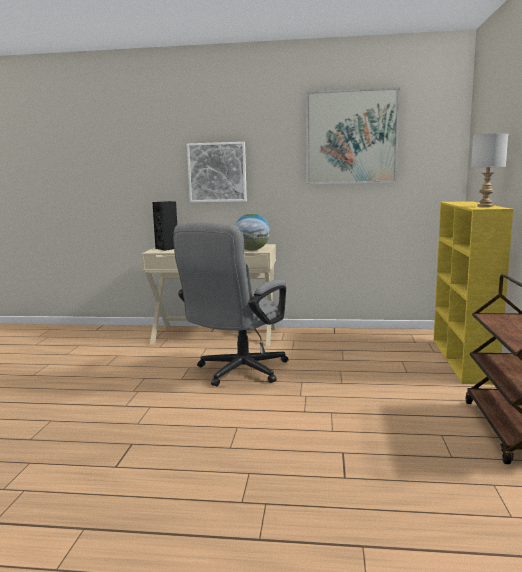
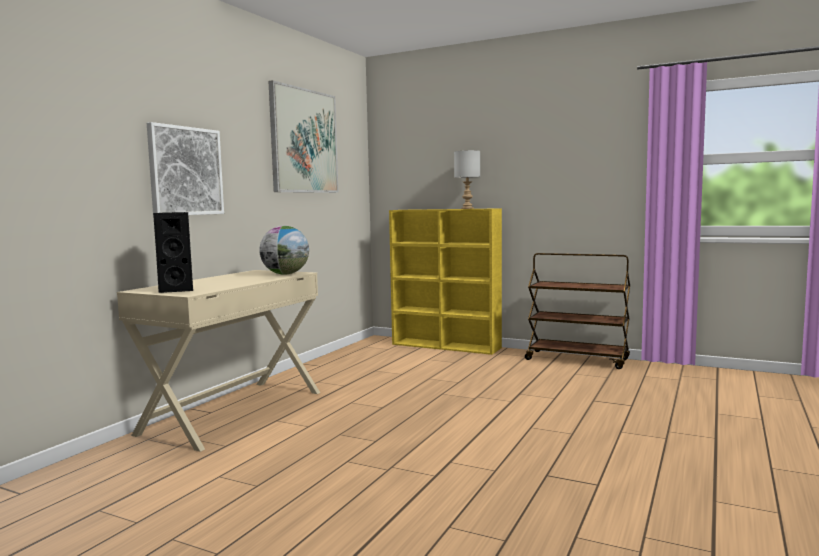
camera: 70 degrees left, 5 degrees down
(237, 372) = (387, 414): grey office chair -> none

